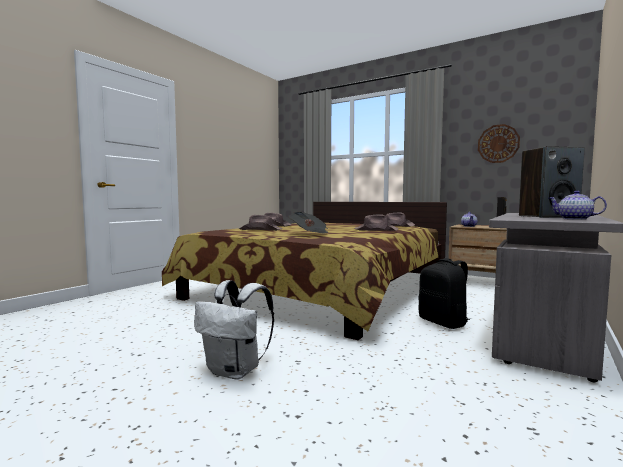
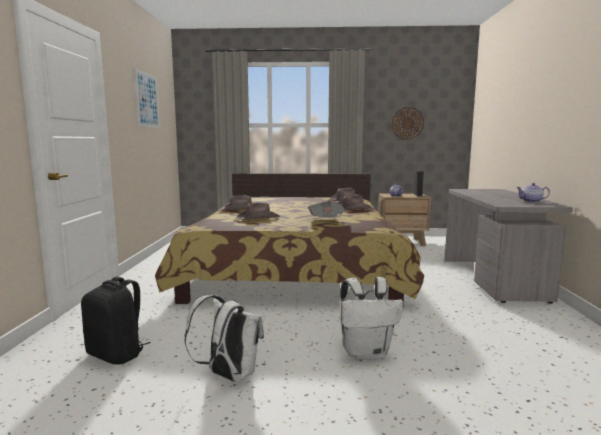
camera: 30 degrees left, 5 degrees up
(99, 356) = (228, 375): none -> white backpack
(236, 137) = (147, 100): none -> picture
(443, 322) = (430, 281): black backpack -> black backpack (117, 354)
(548, 216) = (504, 197): speaker -> none

